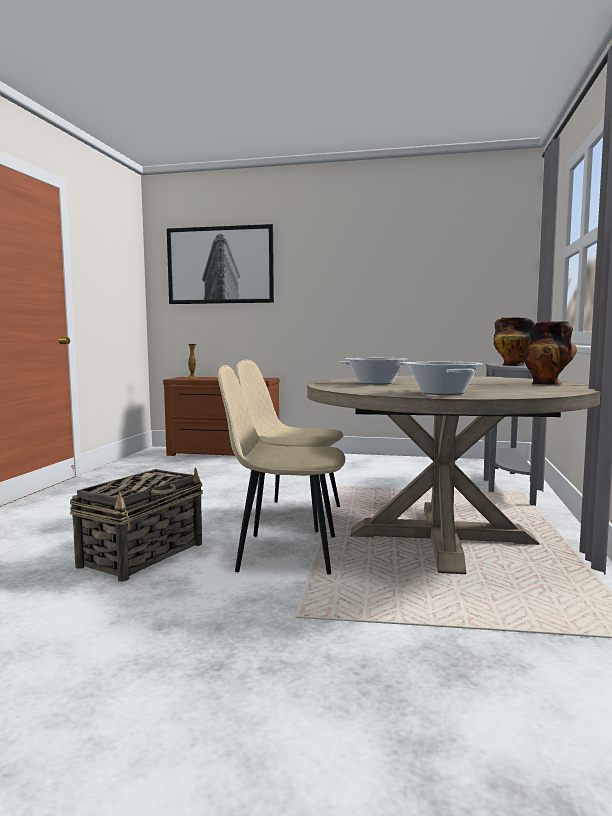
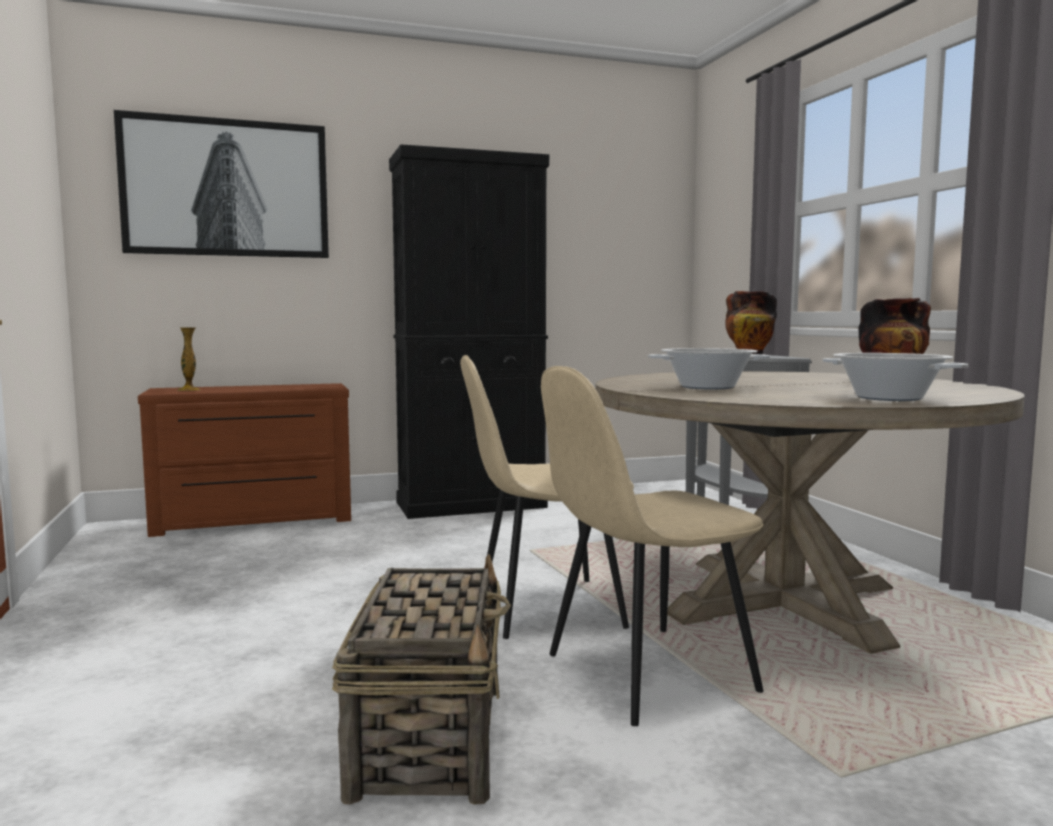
camera: 30 degrees left, 0 degrees up
(349, 459) = (471, 505): none -> black cabinet

